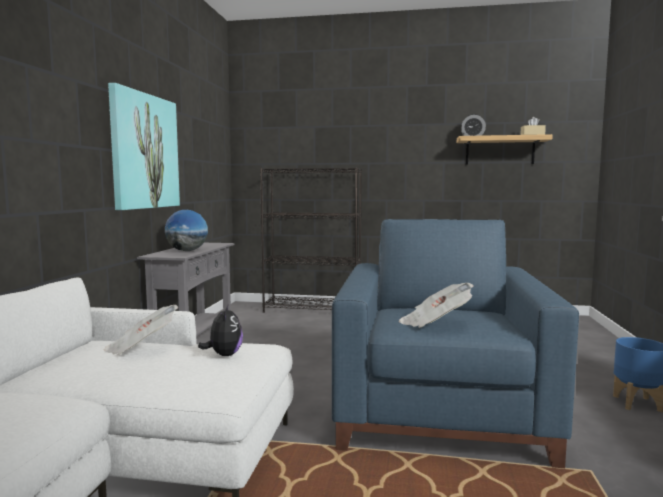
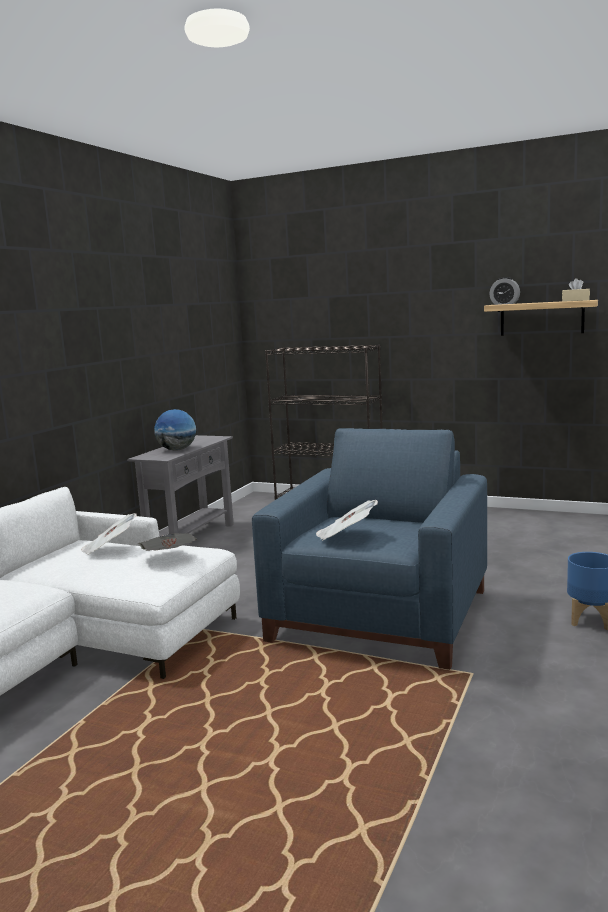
camera: 15 degrees right, 5 degrees up
(144, 151) = (131, 356): picture -> none
(224, 355) = (169, 557): plush toy -> newspaper

